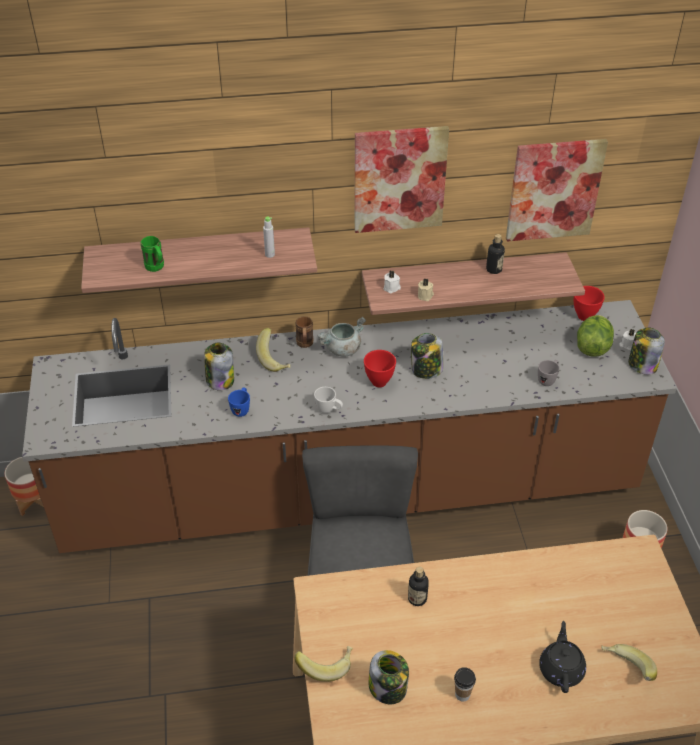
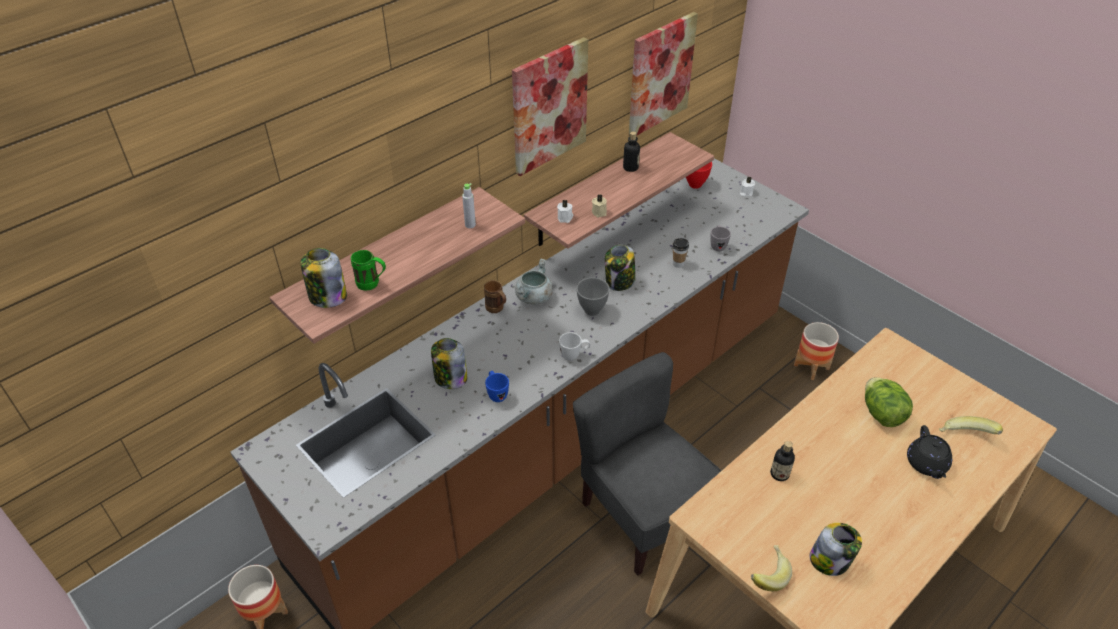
camera: 35 degrees left, 0 degrees up
(275, 359) = (483, 335): banana -> none
(379, 383) = (592, 311): red bowl -> grey bowl
(462, 694) = (884, 529): cup -> cup (678, 264)
(561, 669) = (926, 464): black teapot -> black teapot turned 150 degrees counterclockwise
(592, 347) = (724, 206): lettuce -> lettuce (881, 414)
(642, 365) = (770, 203): jar -> jar (327, 296)

